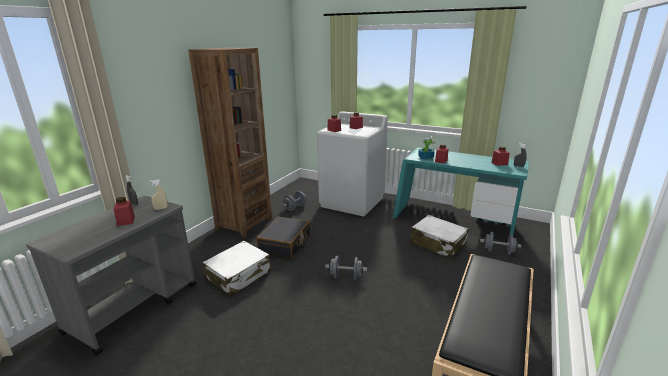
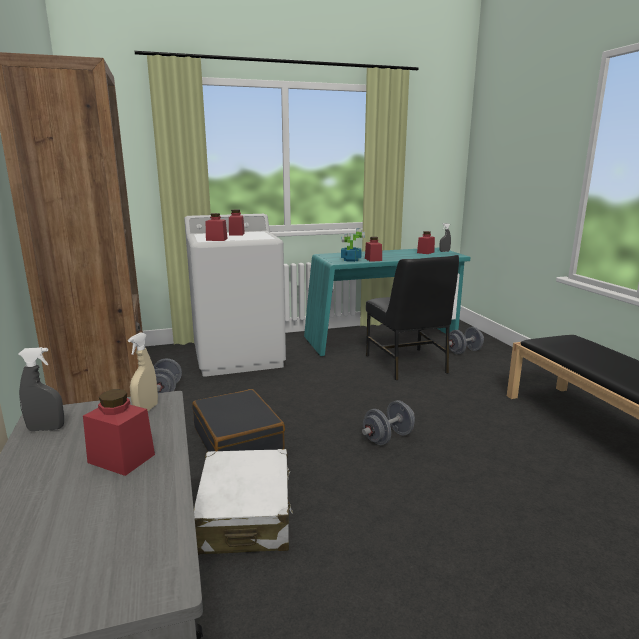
camera: 45 degrees left, 5 degrees down
(437, 243) = (407, 364): white suitcase -> black chair

